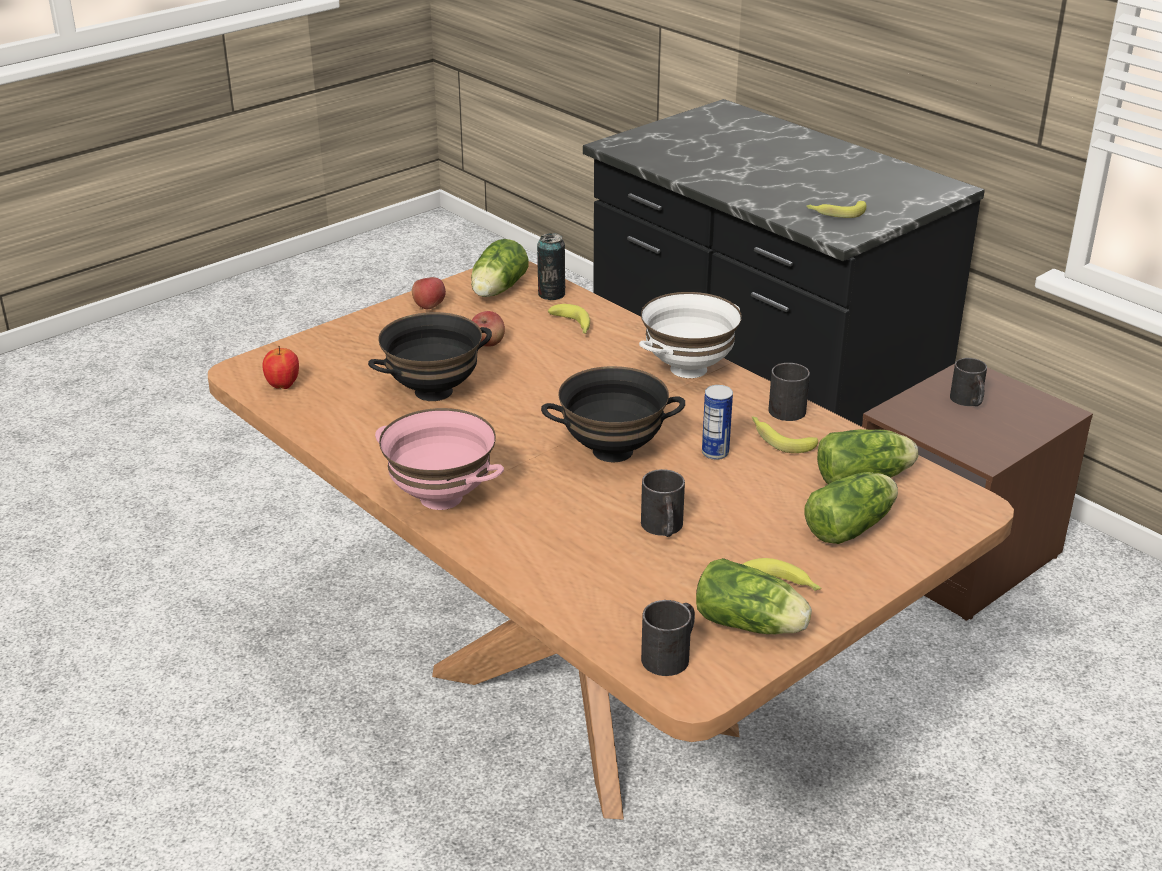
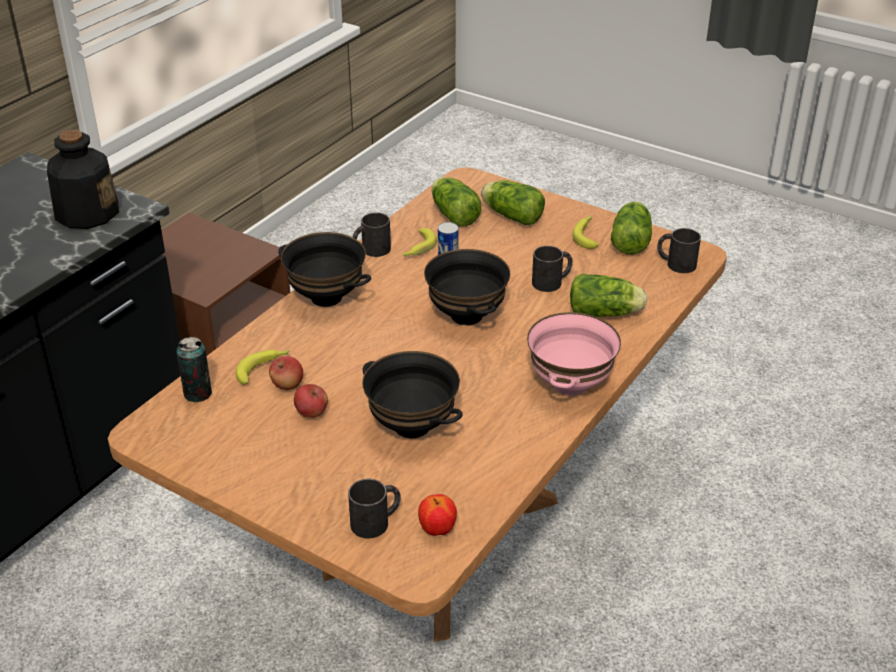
camera: 105 degrees left, 5 degrees up
(429, 306) = (239, 471): apple -> apple (287, 385)
(496, 290) = (195, 431): lettuce -> lettuce (606, 313)
(689, 369) = (327, 297): white bowl -> black bowl
(835, 213) = (86, 213): banana -> bottle
(969, 401) = (180, 260): black mug -> black mug (376, 521)

